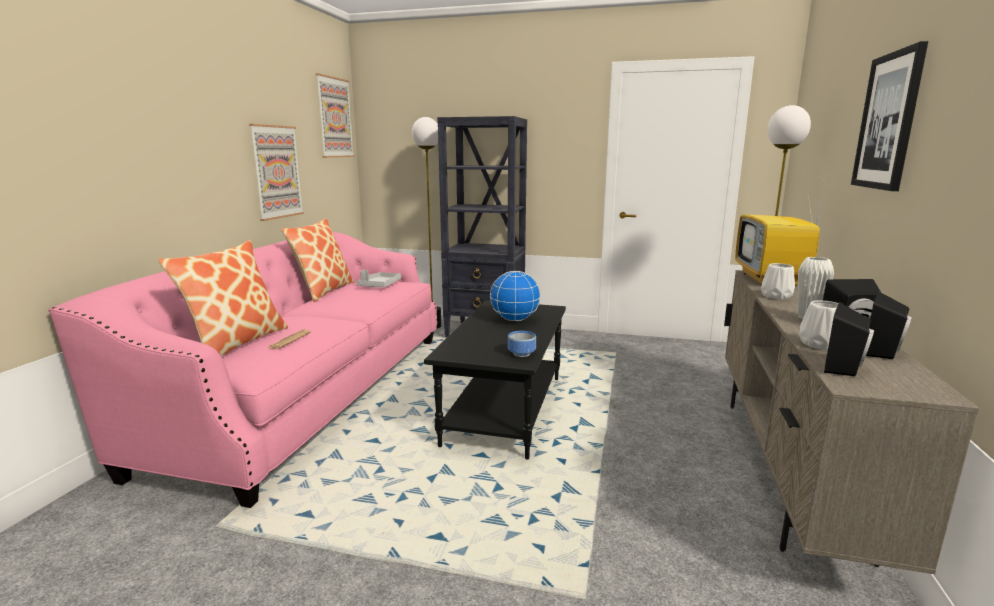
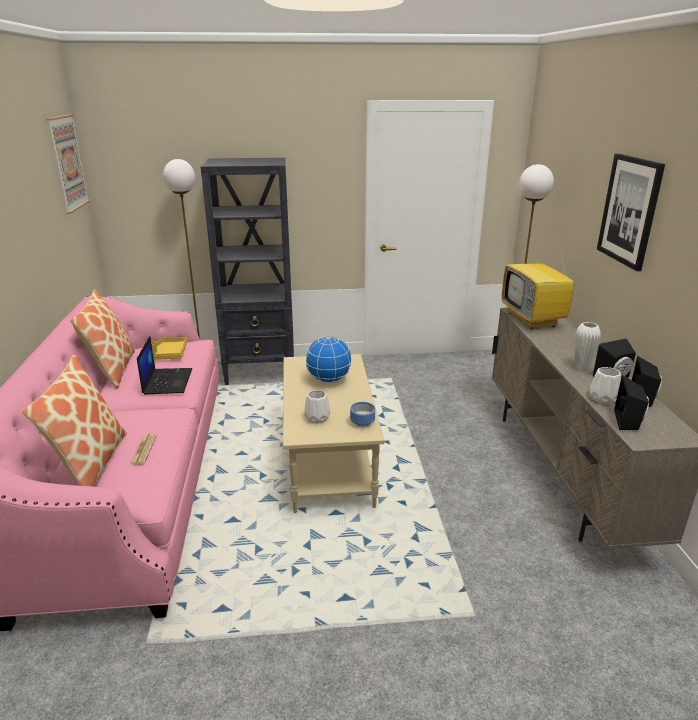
camera: 20 degrees left, 10 degrees up
(277, 172) = (37, 249): picture -> none
(359, 301) = (167, 381): none -> laptop
(379, 285) = (169, 354): grey tray -> yellow tray
(504, 409) = (327, 460): black coffee table -> beige coffee table
(775, 296) = (547, 342): white vase -> white vase (316, 418)

